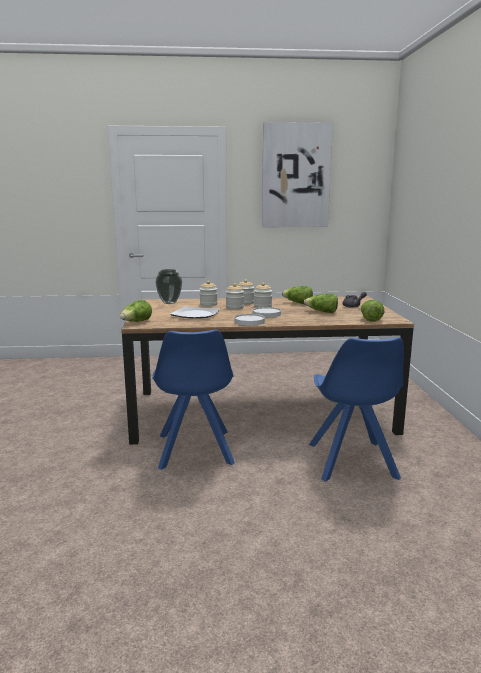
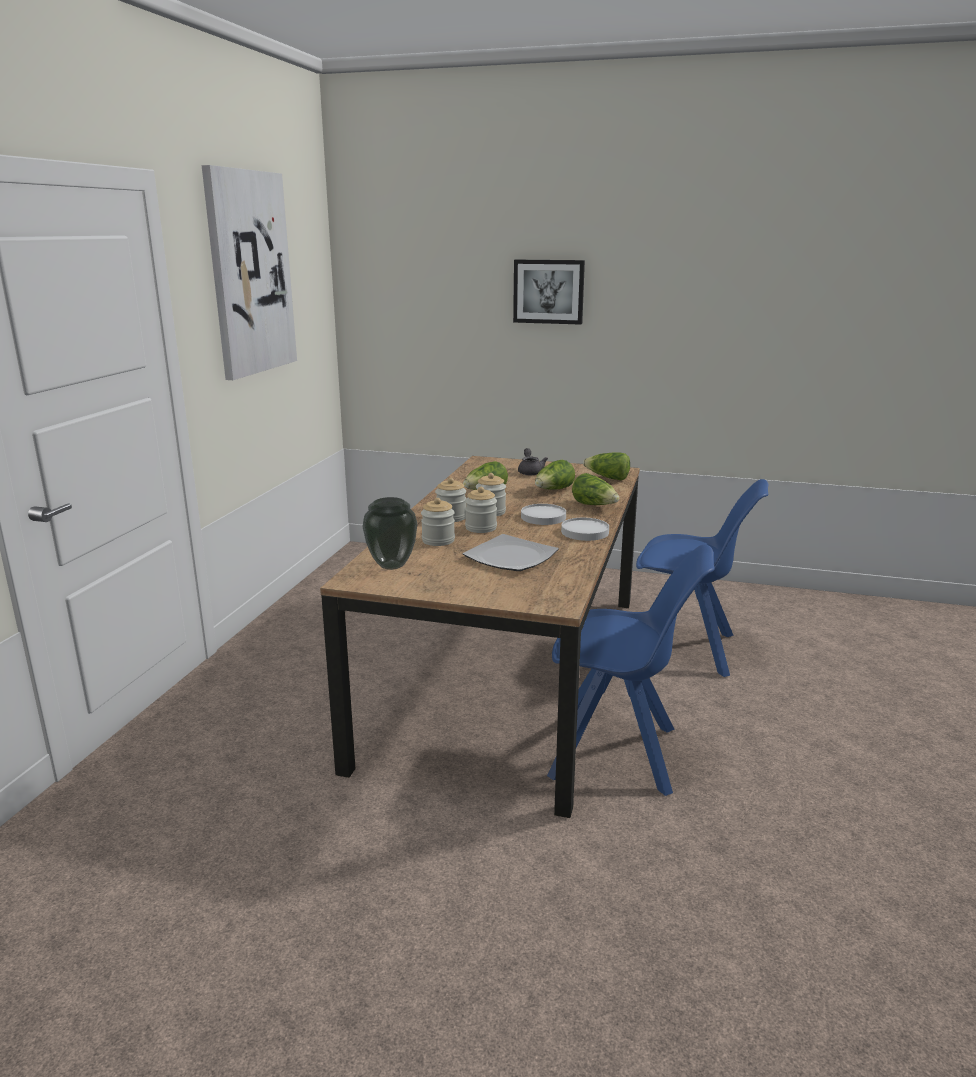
camera: 70 degrees left, 5 degrees up
(136, 322) = (538, 603): lettuce -> lettuce (595, 505)
(456, 187) = (548, 291): none -> picture

